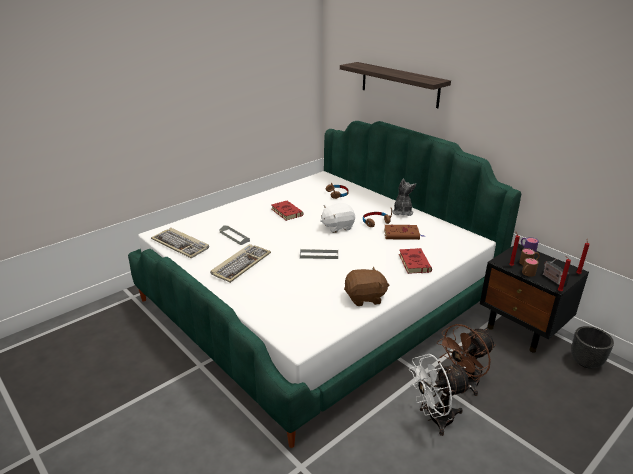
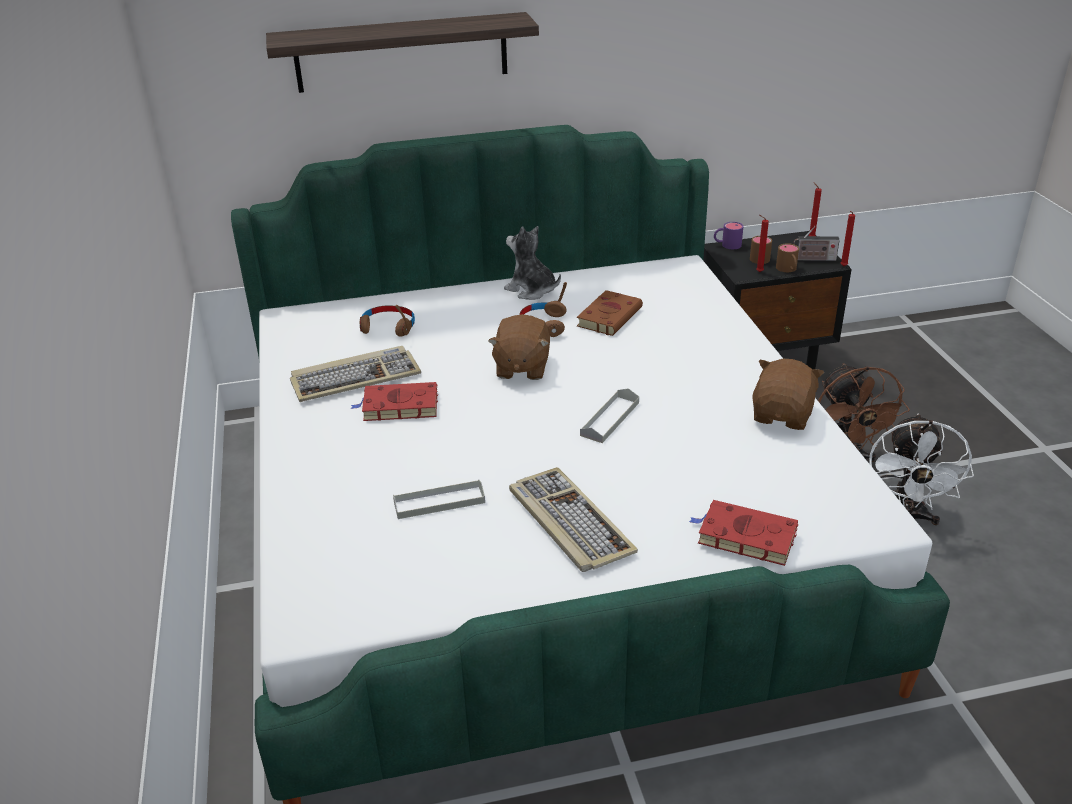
camera: 60 degrees left, 5 degrees up
(181, 245) = (401, 593): keyboard -> keyboard (356, 377)
(337, 227) = (521, 368): white plush toy -> brown plush toy
(413, 262) = (707, 337): red book -> red book (744, 536)
(586, 362) = (853, 347): black planter -> none

